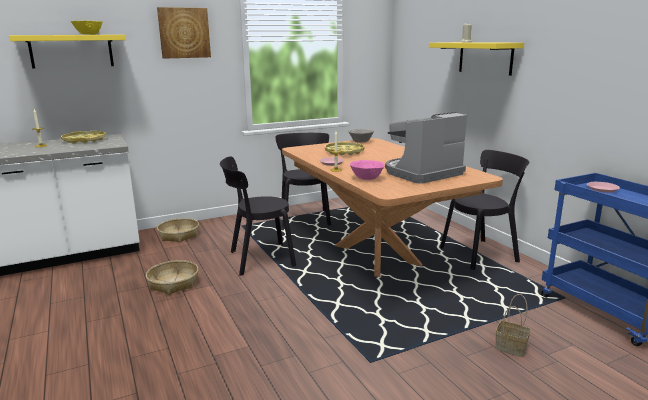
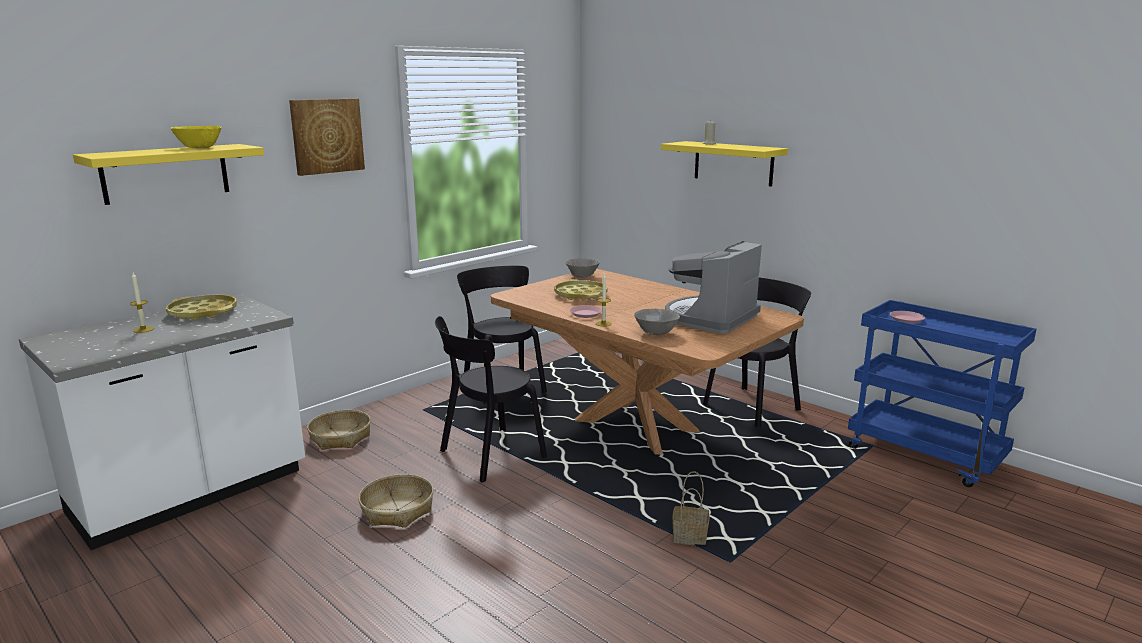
camera: 20 degrees left, 0 degrees up
(366, 178) = (655, 333): pink bowl -> grey bowl
(512, 348) = (860, 513): basket -> basket (691, 537)

